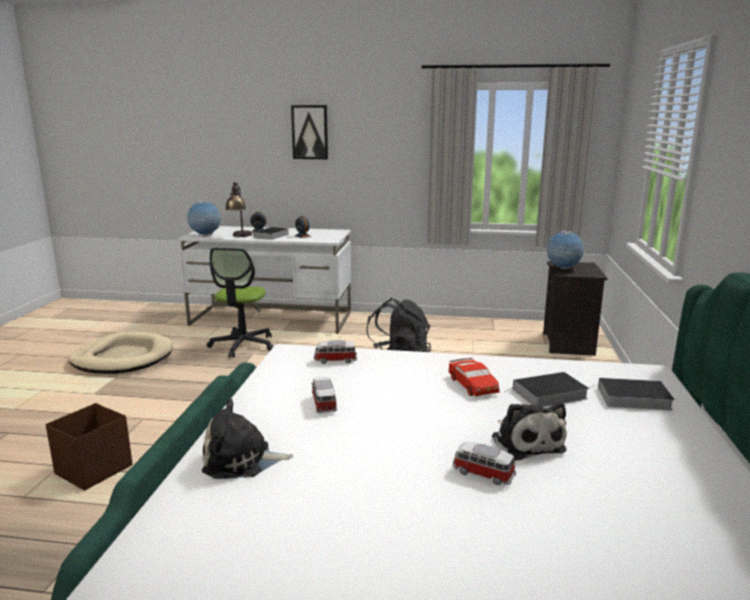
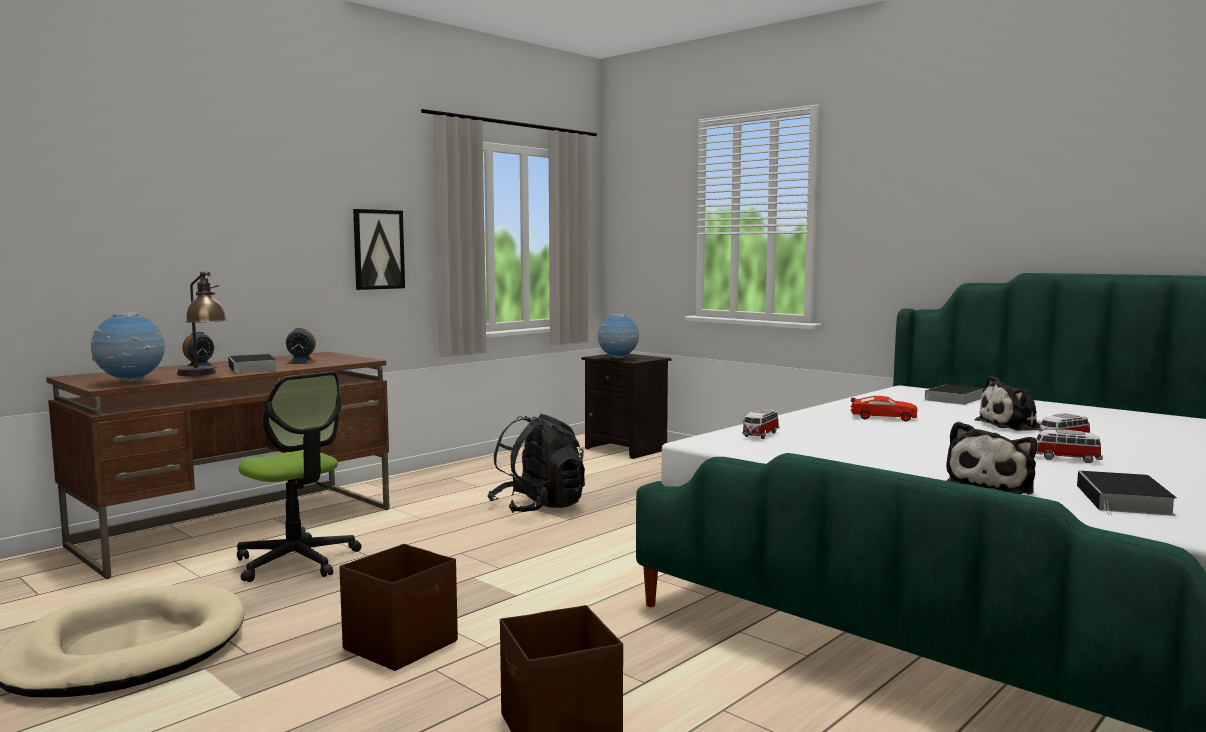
camera: 55 degrees left, 10 degrees down
(164, 402) = (402, 645): none -> brown storage box
(272, 319) = (238, 527): white desk -> brown desk
(310, 132) = (256, 194): picture -> picture (378, 249)
(324, 404) = (877, 451): toy car -> toy car (1066, 459)
(526, 442) = (1013, 426): plush toy -> plush toy turned 150 degrees clockwise
(548, 394) = (926, 409): book -> book (1125, 501)

